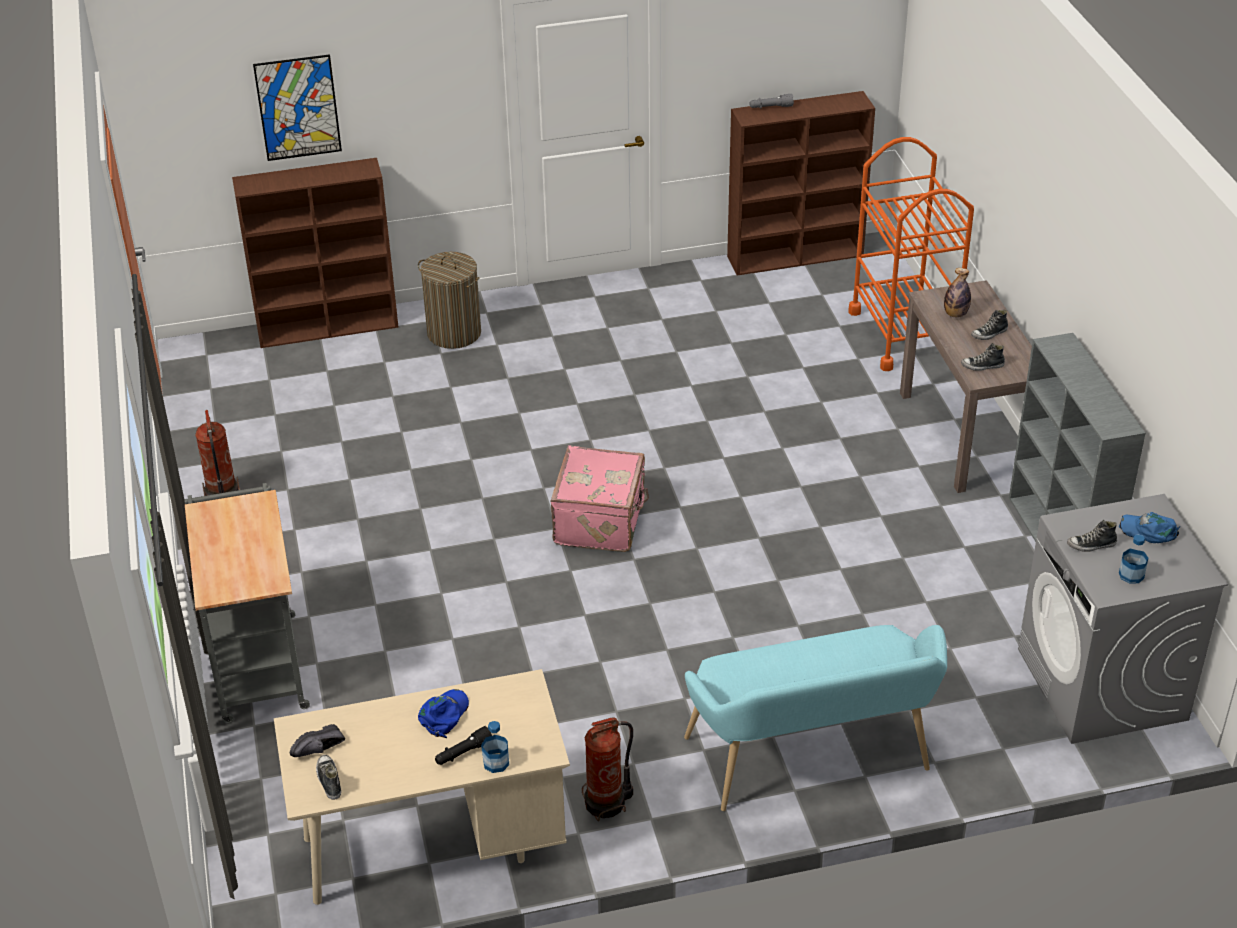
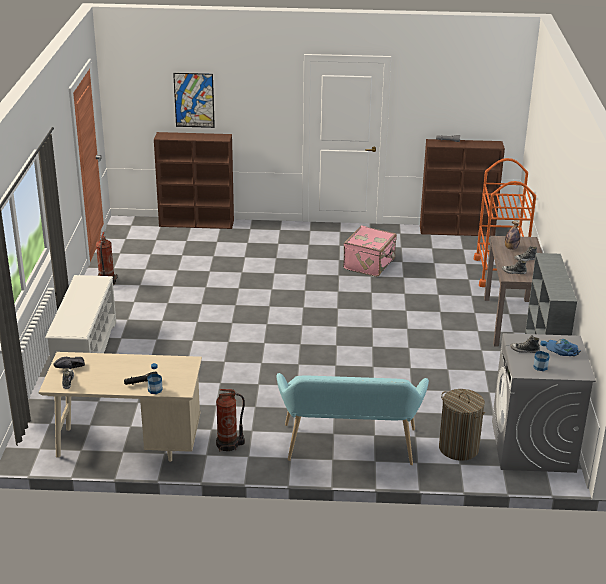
camera: 15 degrees right, 10 degrees down
(257, 660) = (85, 351): grey cart -> white shoe rack
(444, 715) = (141, 366): blue cap -> none
(454, 333) = (258, 235): laundry basket -> laundry basket (458, 448)
(601, 521) = (291, 325): pink suitcase -> pink suitcase (370, 264)

